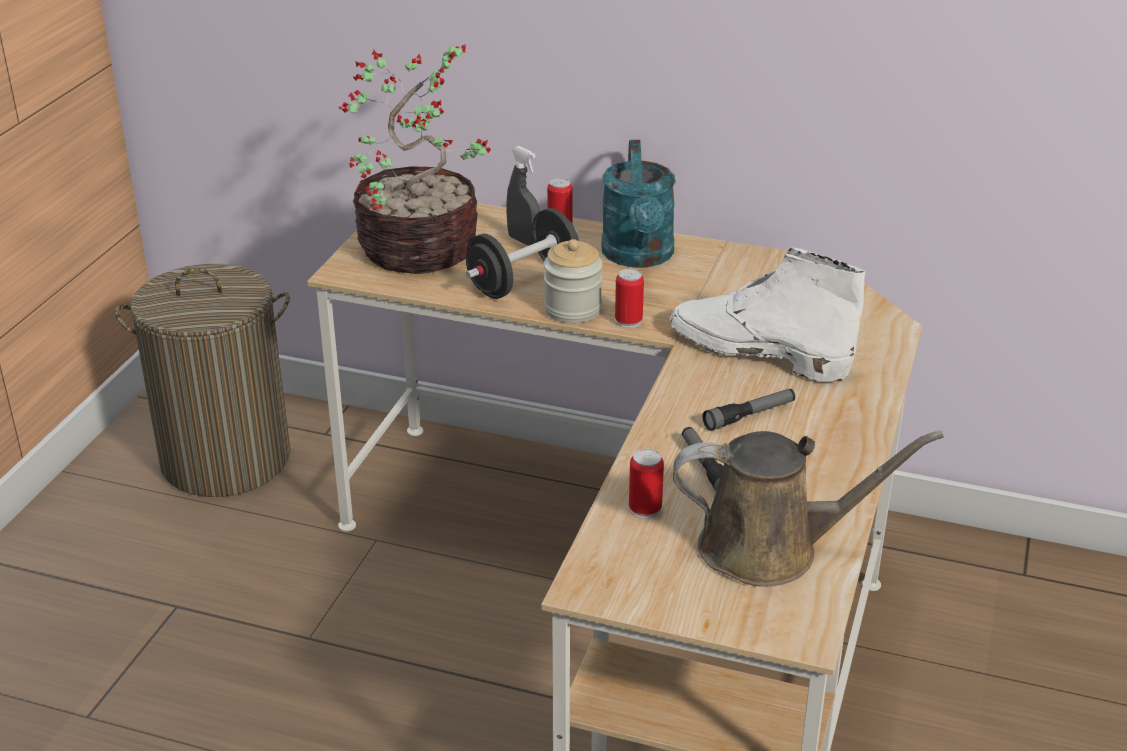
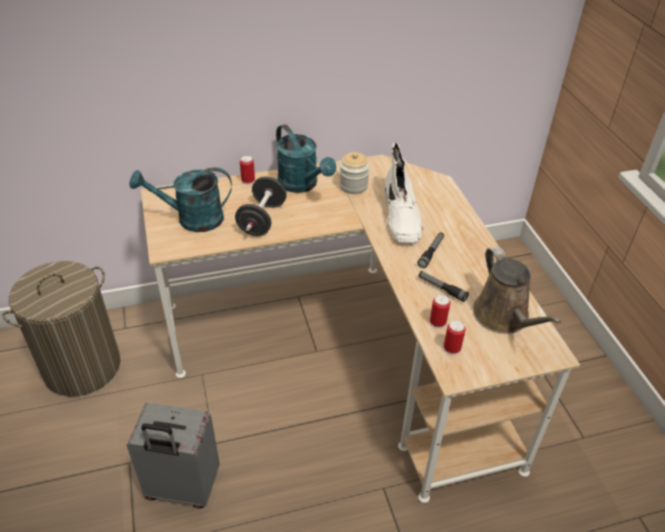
camera: 35 degrees left, 10 degrees up
(215, 673) = (182, 488): none -> grey suitcase
(422, 248) = (191, 219): potted plant -> turquoise watering can
(524, 241) = (239, 196): grey spray bottle -> none
(572, 309) = (301, 227): jar -> jar (353, 186)
(628, 321) = (332, 223): can -> can (452, 348)
(757, 351) = (401, 217): white boot -> white boot turned 90 degrees counterclockwise
(770, 548) = (503, 317): brown watering can -> brown watering can turned 105 degrees clockwise

